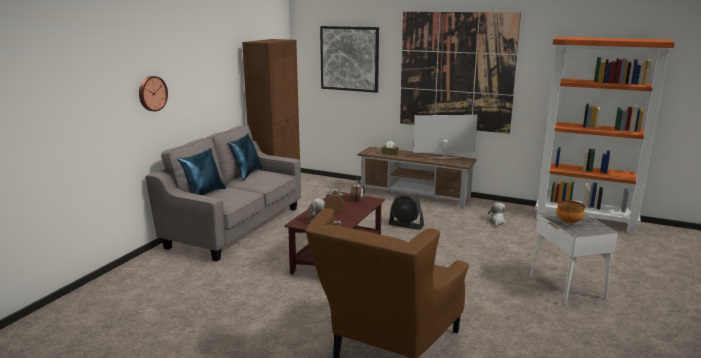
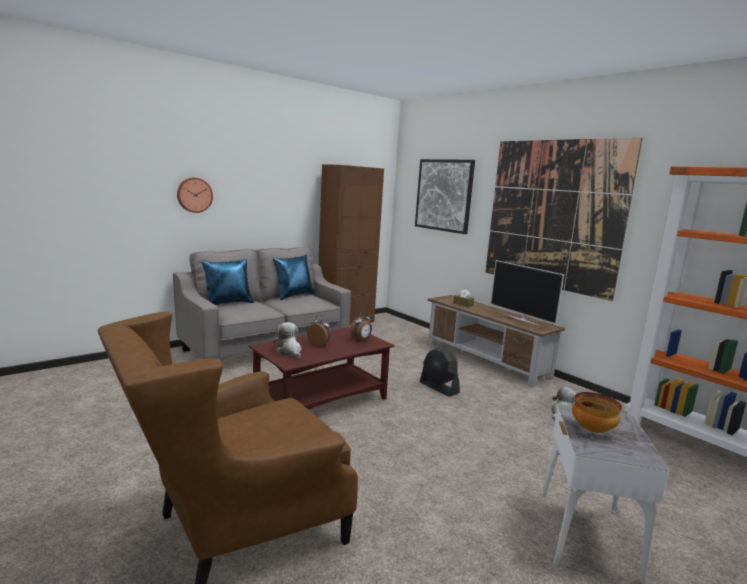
camera: 25 degrees right, 5 degrees down
(444, 158) = (522, 319): television -> television turned 150 degrees counterclockwise

